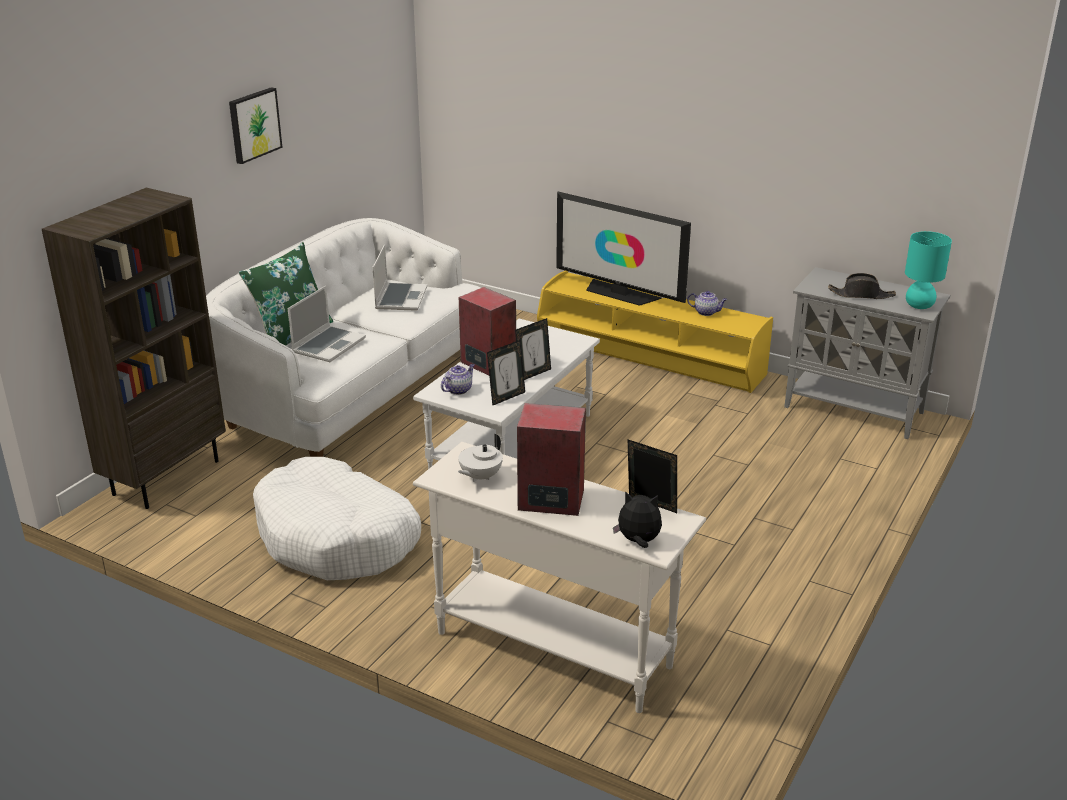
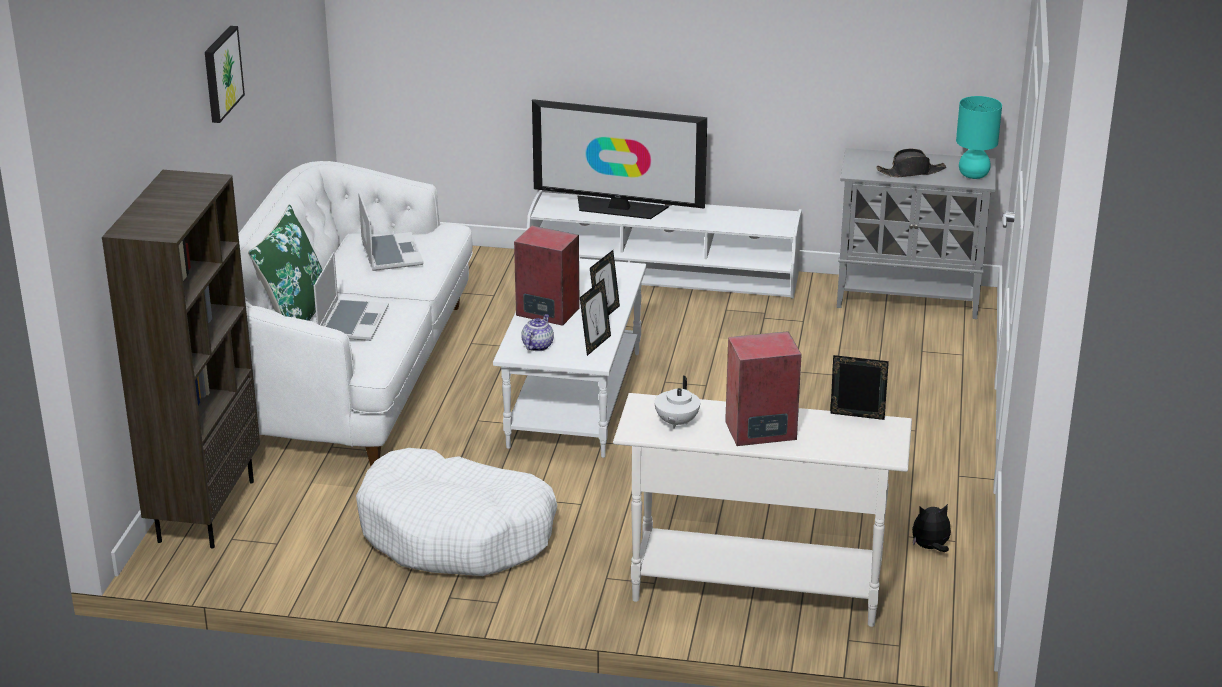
camera: 20 degrees left, 0 degrees up
(638, 541) = (868, 451): plush toy -> plush toy (930, 548)
(650, 360) = (663, 280): yellow tv stand -> white tv stand
(706, 312) = (728, 215): teapot -> none

